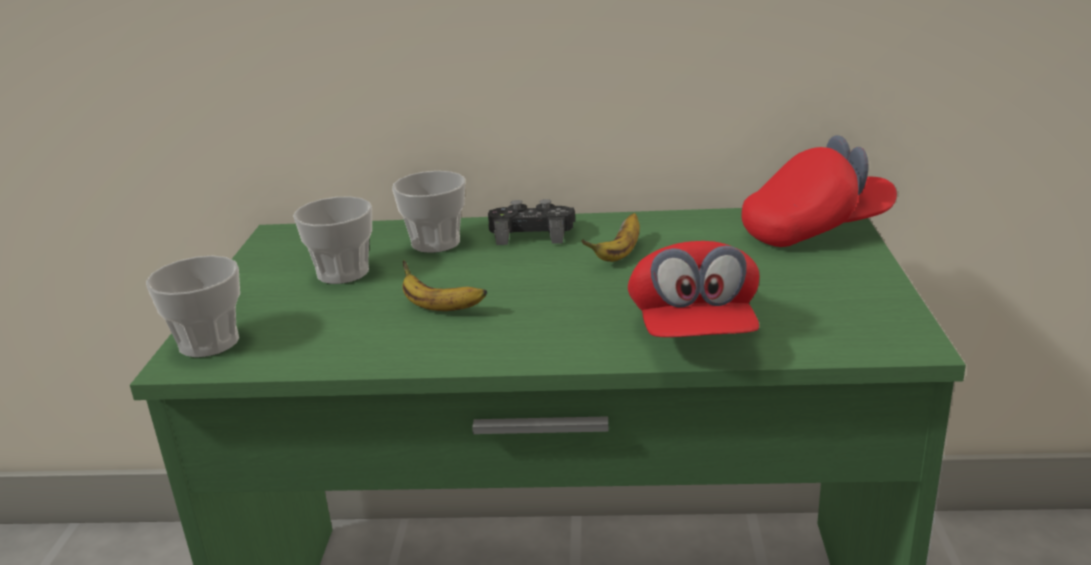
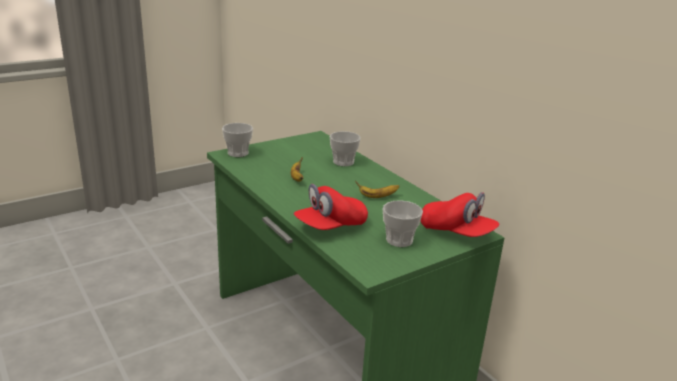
camera: 50 degrees right, 0 degrees up
(343, 272) = (302, 155): cup -> cup (399, 240)
(532, 233) = (373, 176): black game controller -> none

